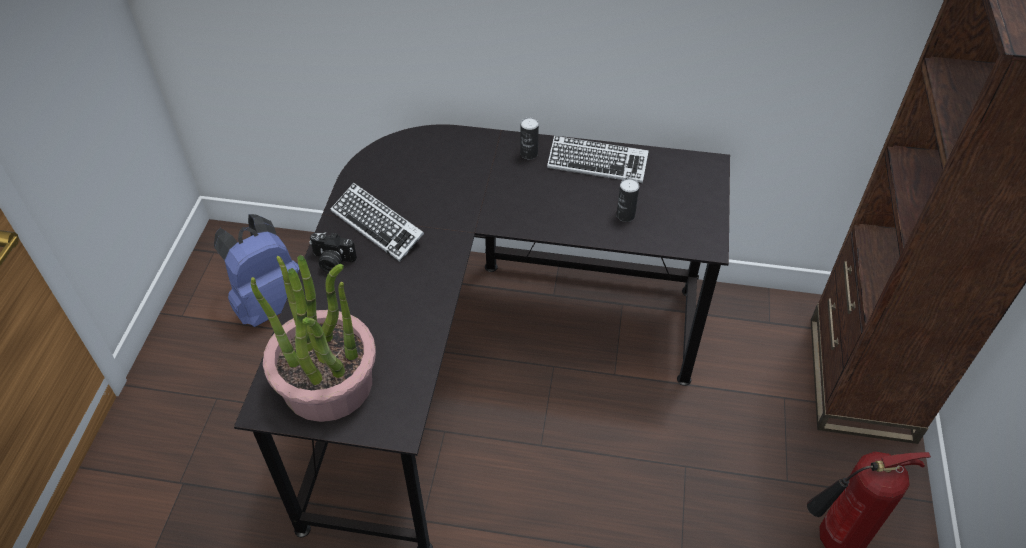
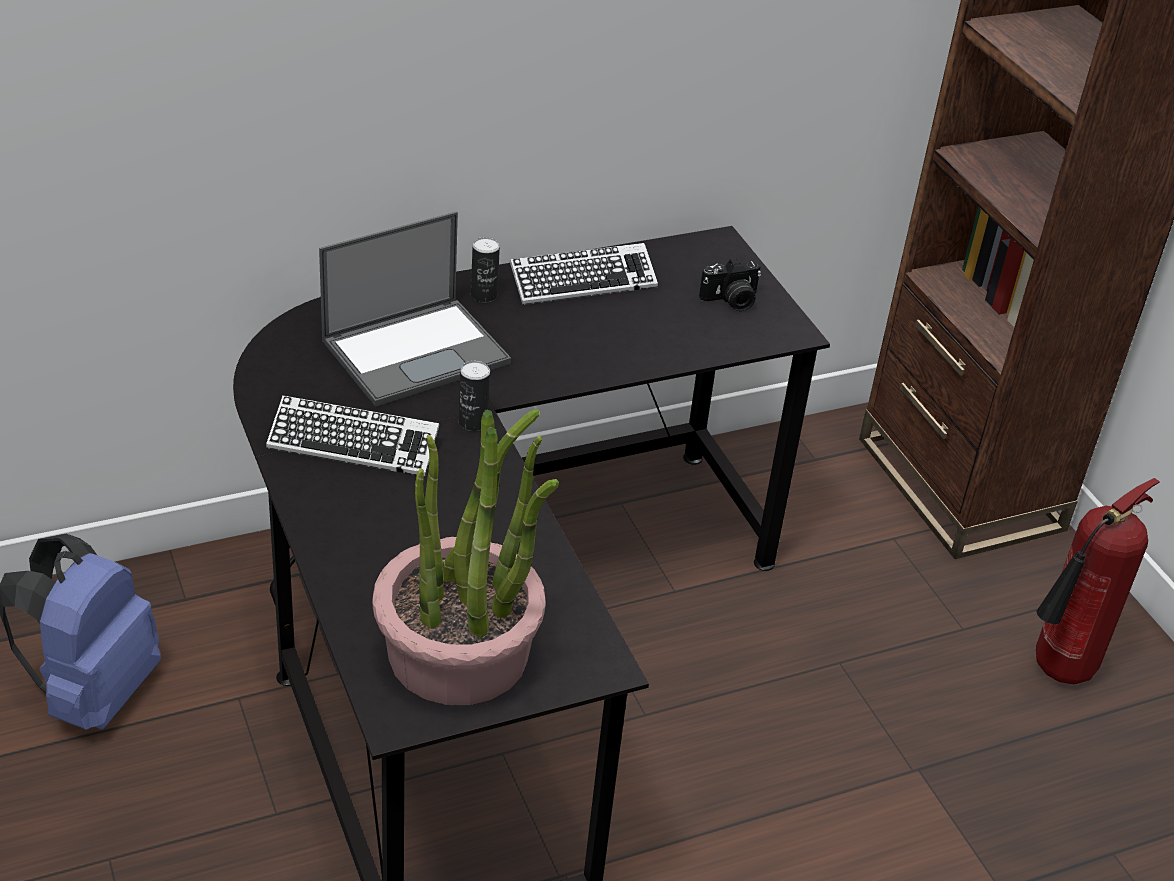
camera: 35 degrees left, 10 degrees down
(332, 261) = (327, 508): camera -> camera (731, 301)
(460, 178) = (417, 351): none -> laptop
(625, 215) = (668, 329): can -> can (473, 422)

